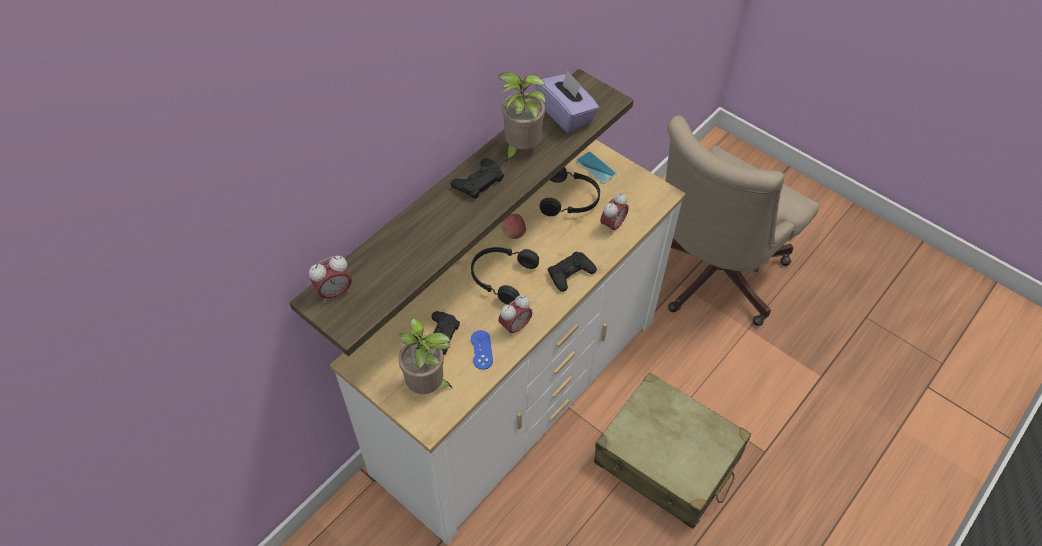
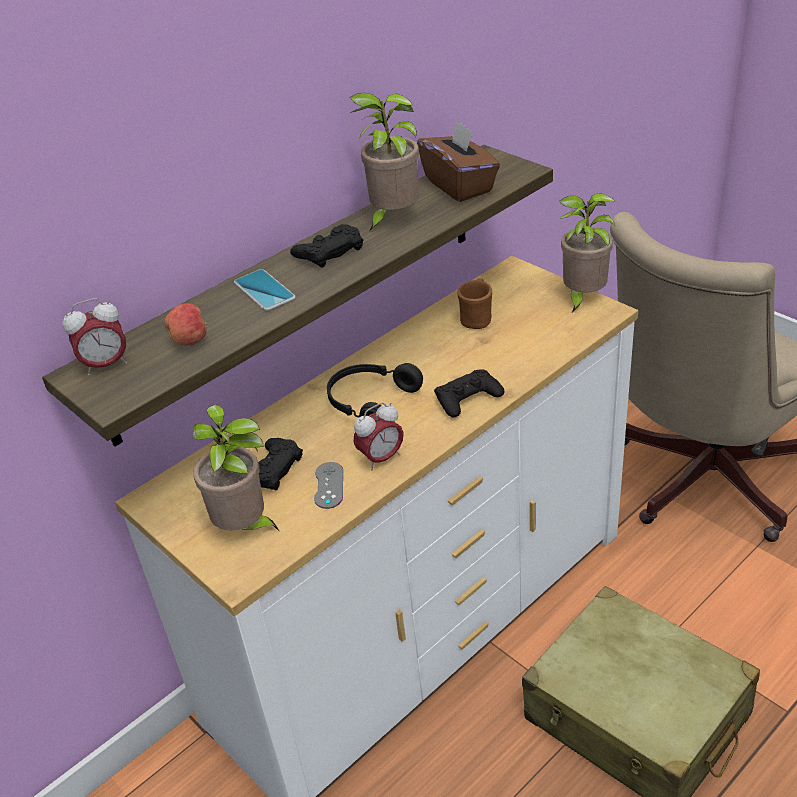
camera: 10 degrees right, 15 degrees down
(481, 350) = (329, 485): blue game controller -> grey game controller
(514, 233) = (395, 355): apple -> apple (190, 341)
(566, 115) = (460, 185): purple tissue box -> brown tissue box
(570, 199) = (477, 318): black headphones -> brown mug
(595, 168) = (515, 286): phone -> phone (264, 291)
(612, 225) = (532, 345): alarm clock -> none
(645, 181) = (582, 298): none -> potted plant

